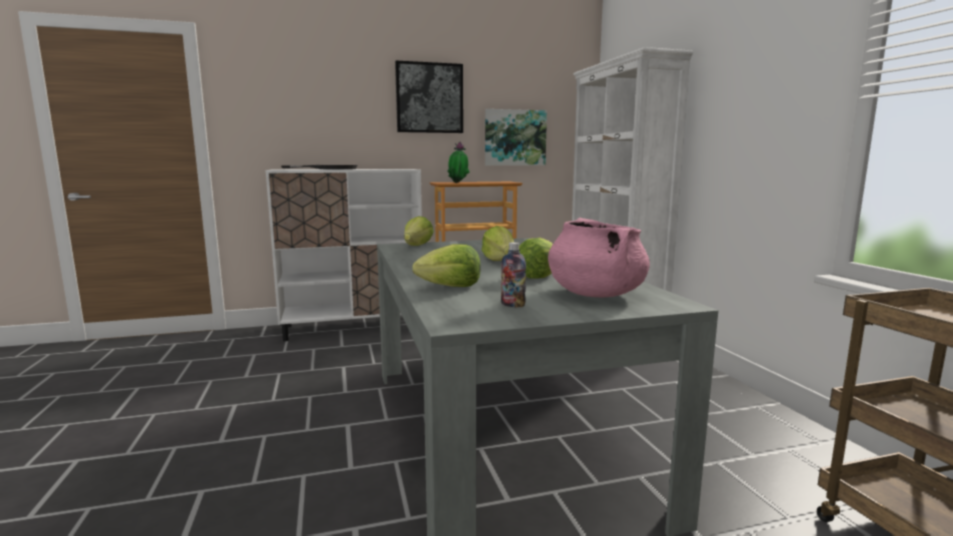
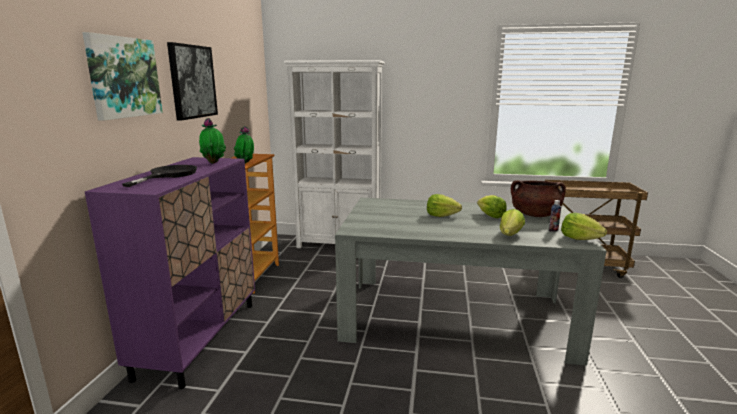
camera: 65 degrees left, 5 degrees up
(353, 327) = (199, 338): white cabinet -> purple cabinet
(390, 169) = (214, 162): none -> potted plant
(417, 246) = (362, 225): lettuce -> lettuce (579, 238)
(515, 138) = (238, 114): picture -> picture (123, 77)
(595, 294) = (535, 215): pink cooking pot -> brown cooking pot

